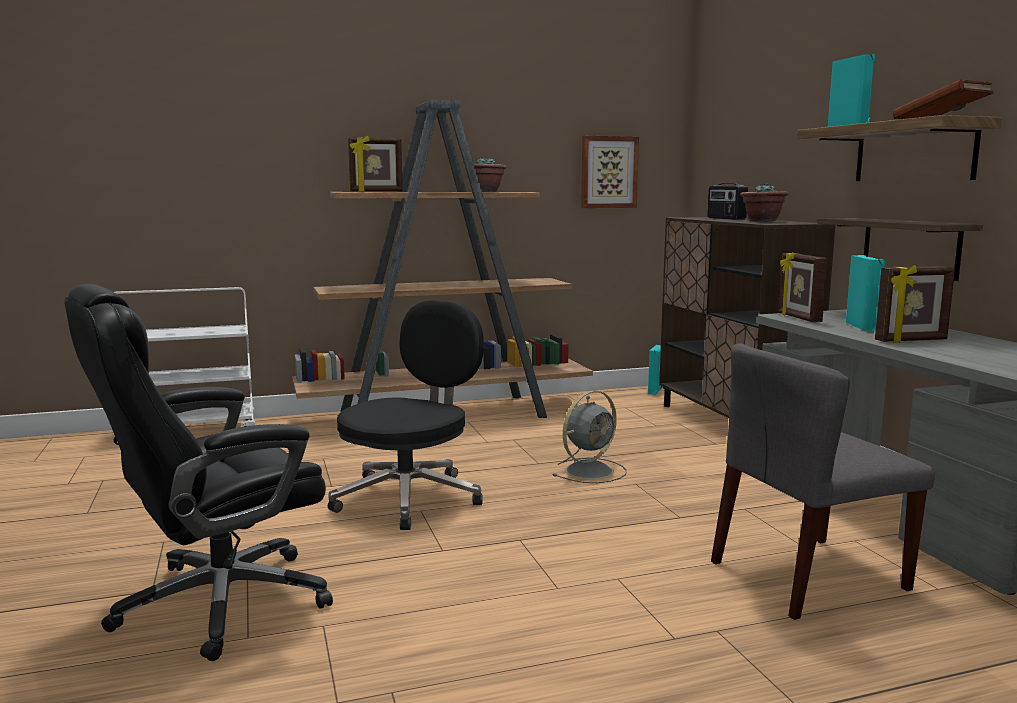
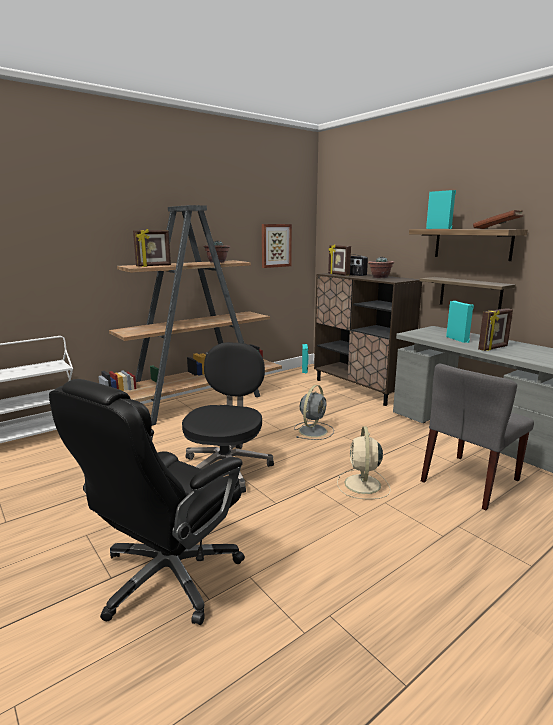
camera: 20 degrees left, 5 degrees up
(602, 550) = (362, 485): none -> beige fan
(798, 318) = (419, 335): picture frame -> picture frame (338, 274)

